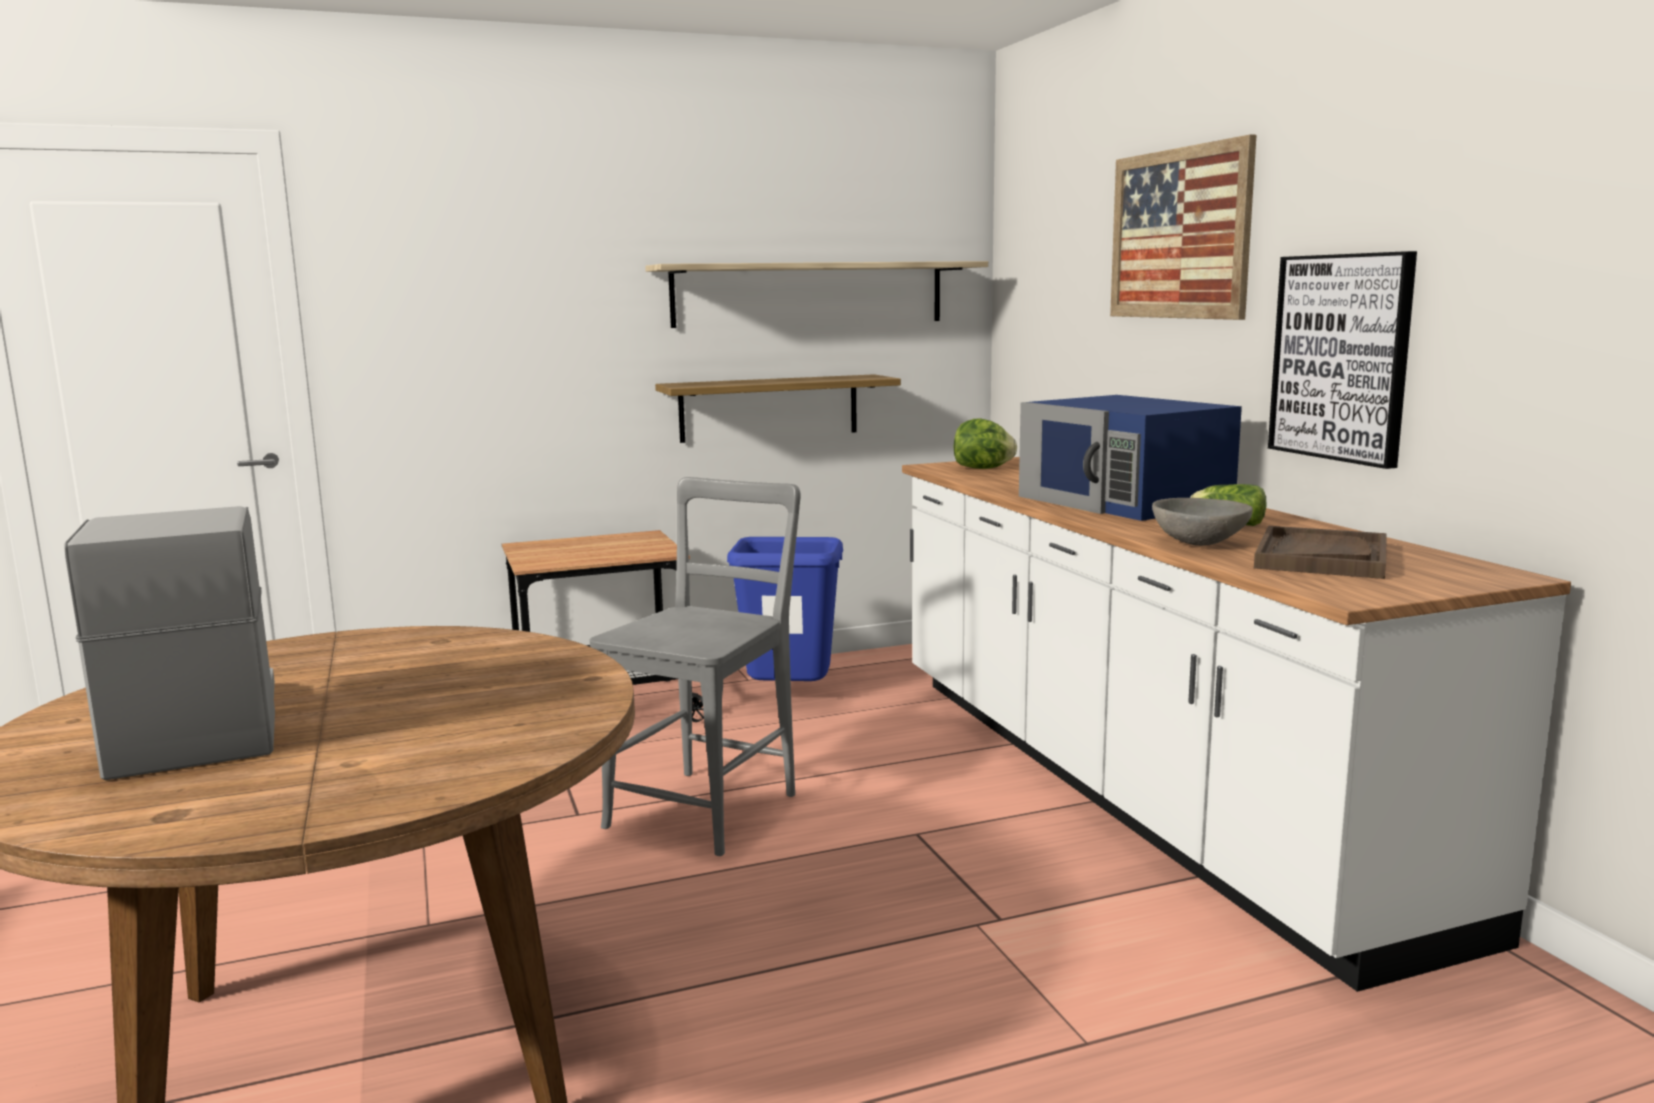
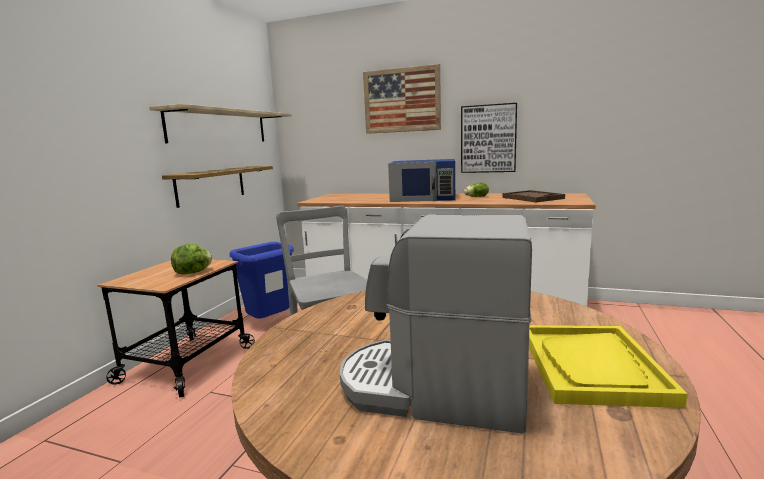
camera: 50 degrees left, 0 degrees up
(307, 787) = (591, 366): none -> yellow tray
(983, 468) = (333, 199): lettuce -> lettuce (193, 273)
(1199, 543) = (496, 201): grey bowl -> none

